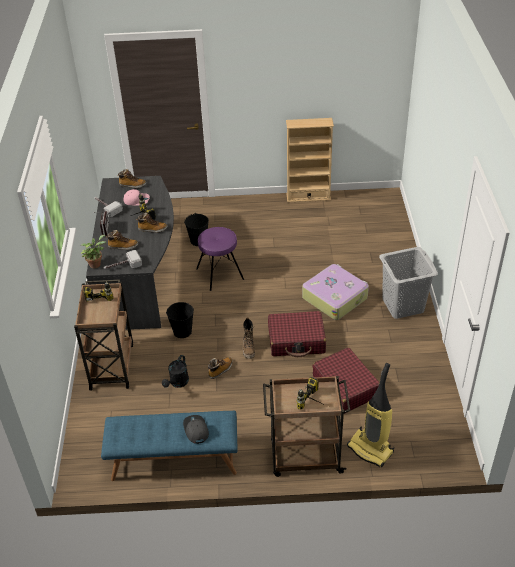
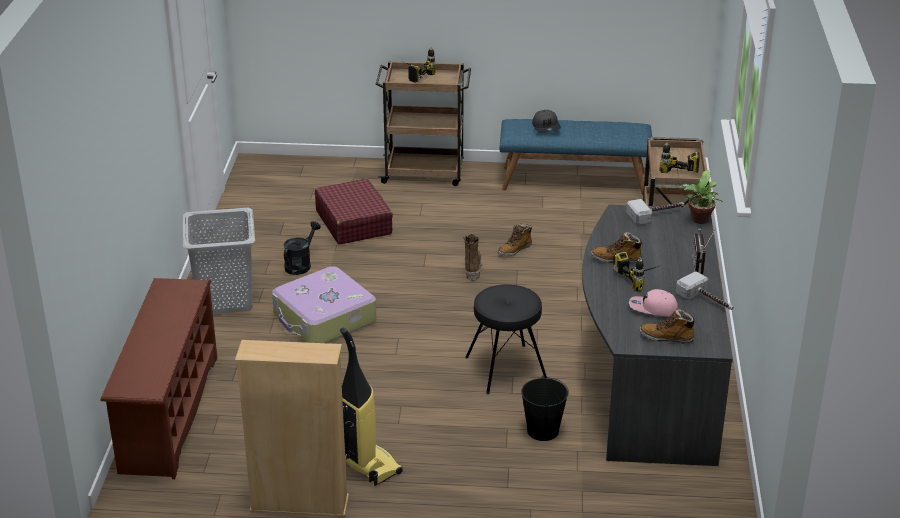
camera: 175 degrees left, 10 degrees down
(123, 246) = (661, 239): boot -> none
(177, 383) = (573, 242): black watering can -> black watering can (300, 264)
(182, 331) = (569, 295): black bucket -> none
(220, 274) = (505, 368): purple stool -> black stool
(296, 340) = (401, 272): red suitcase -> none
(371, 449) = (347, 173): vacuum cleaner -> vacuum cleaner (366, 465)
(393, 231) = (168, 413): none -> brown shoe rack

